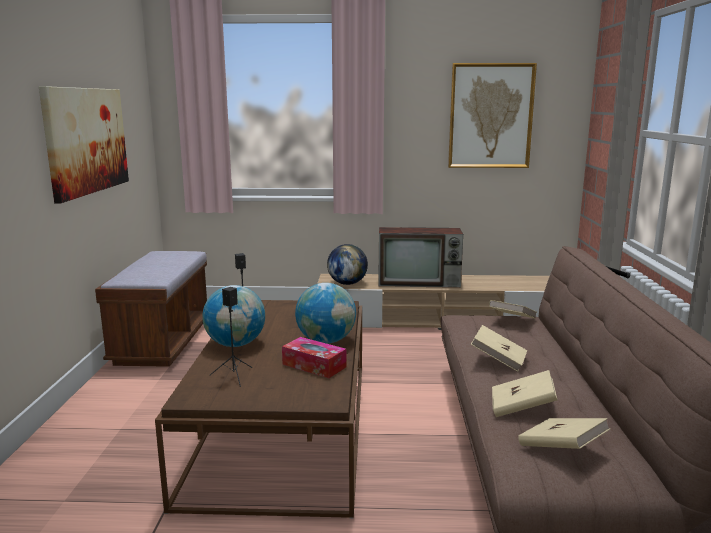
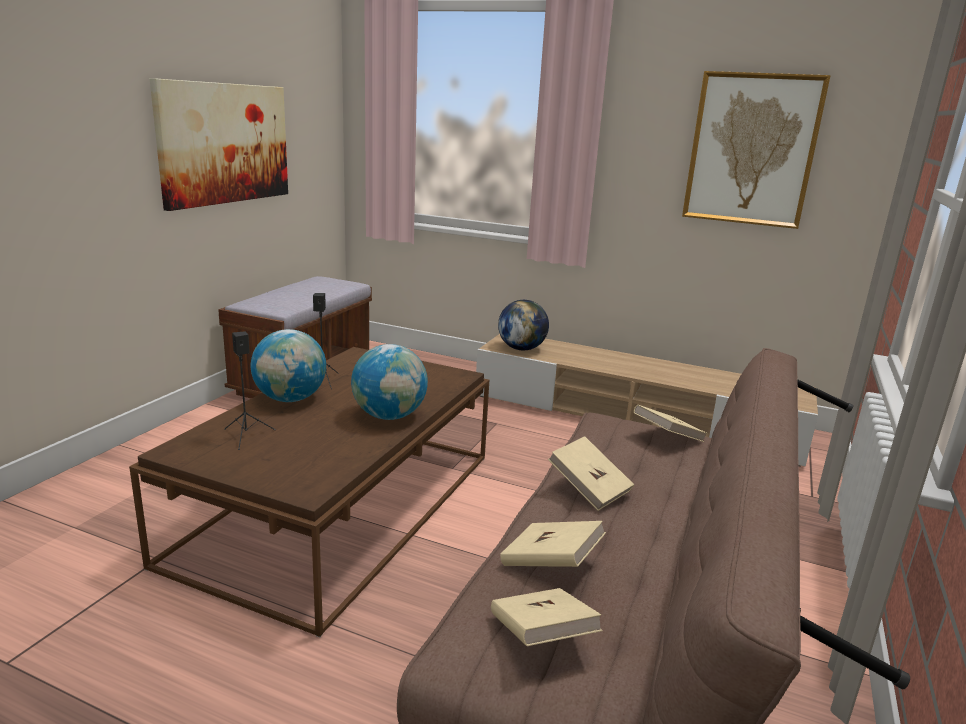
camera: 20 degrees right, 5 degrees up
(314, 365) = (342, 443): tissue box -> none
(420, 282) = (613, 363): television -> none

